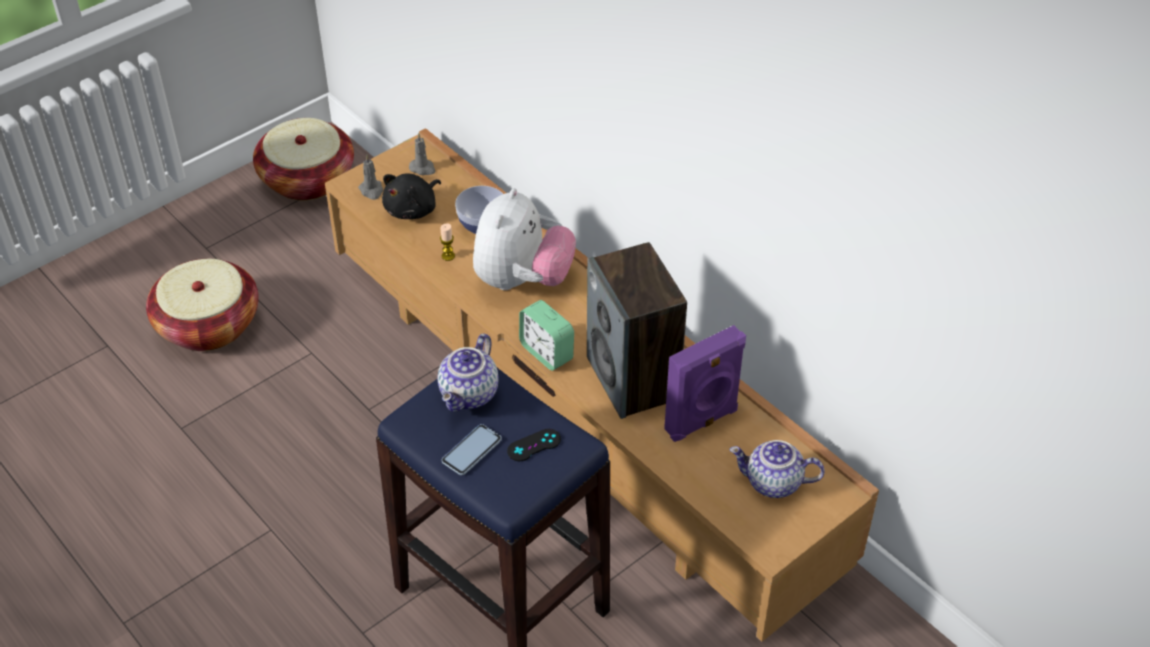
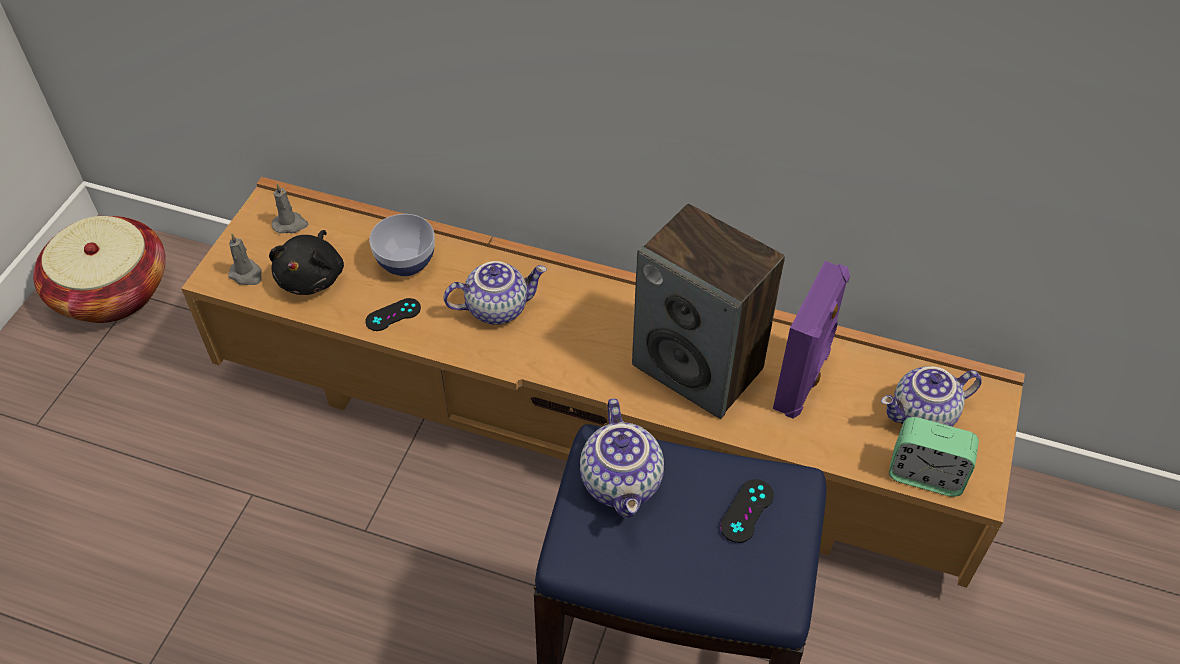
camera: 30 degrees left, 5 degrees up
(209, 325) = (101, 518): basket -> none
(448, 256) = (393, 315): candle -> black game controller
(471, 451) = (680, 556): phone -> none
(522, 280) = (497, 307): plush toy -> teapot
(546, 352) = (585, 379): alarm clock -> alarm clock (925, 475)

